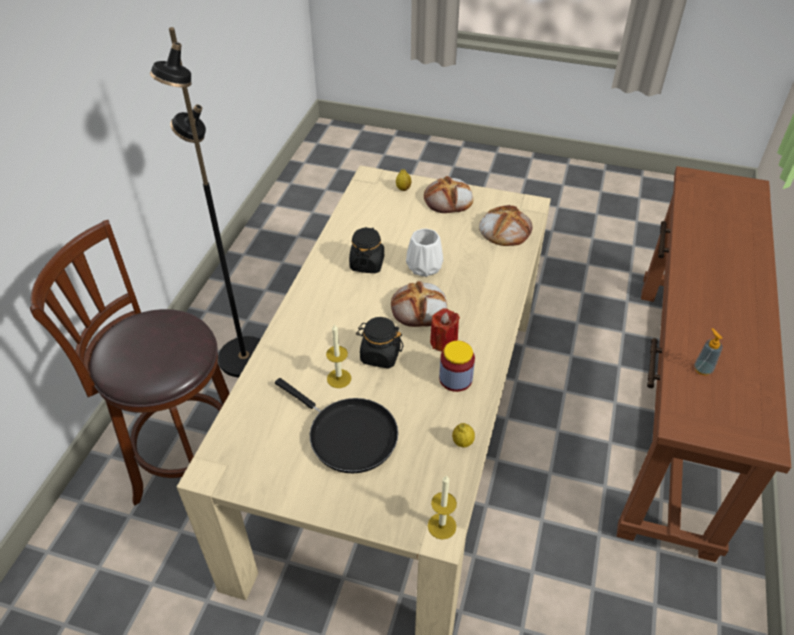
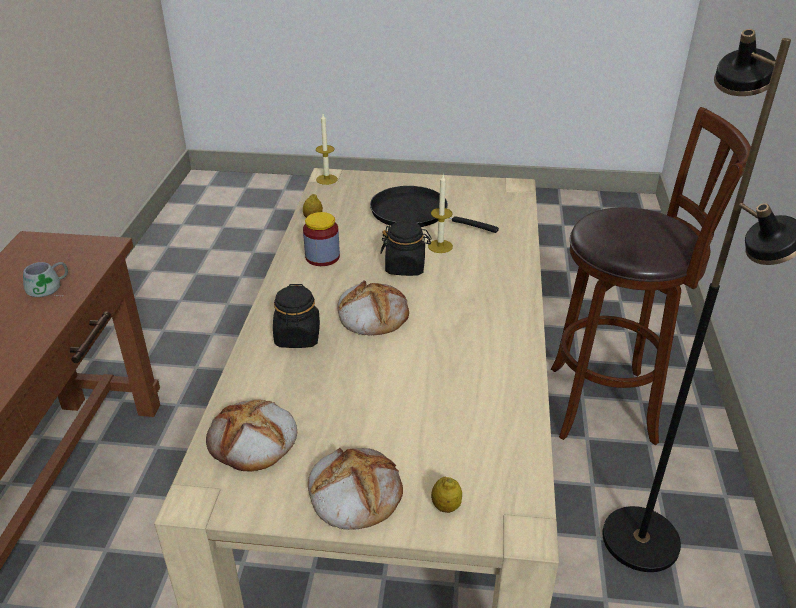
camera: 170 degrees right, 10 degrees down
(367, 263) = (458, 359): black jar -> black jar (297, 337)
(425, 267) = (375, 364): white vase -> none
(443, 342) = (338, 285): red candle -> none
(703, 369) = (49, 289): soap dispenser -> grey mug

